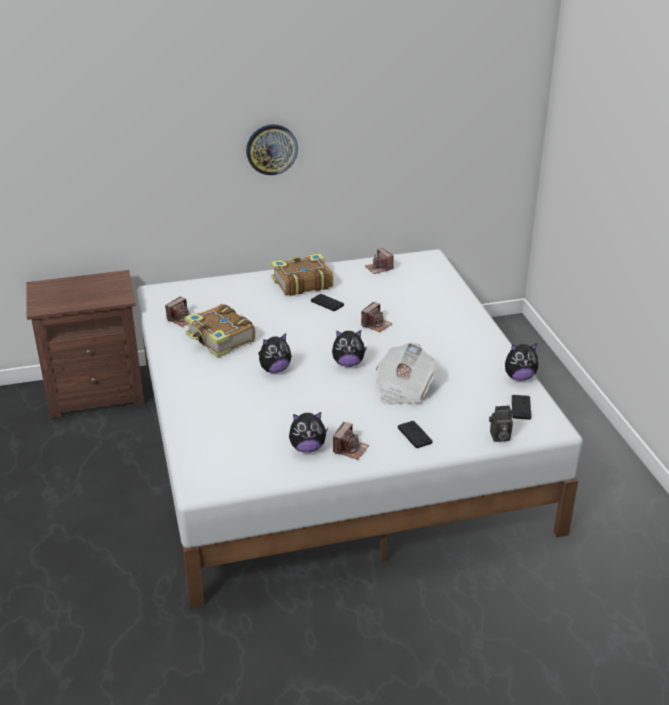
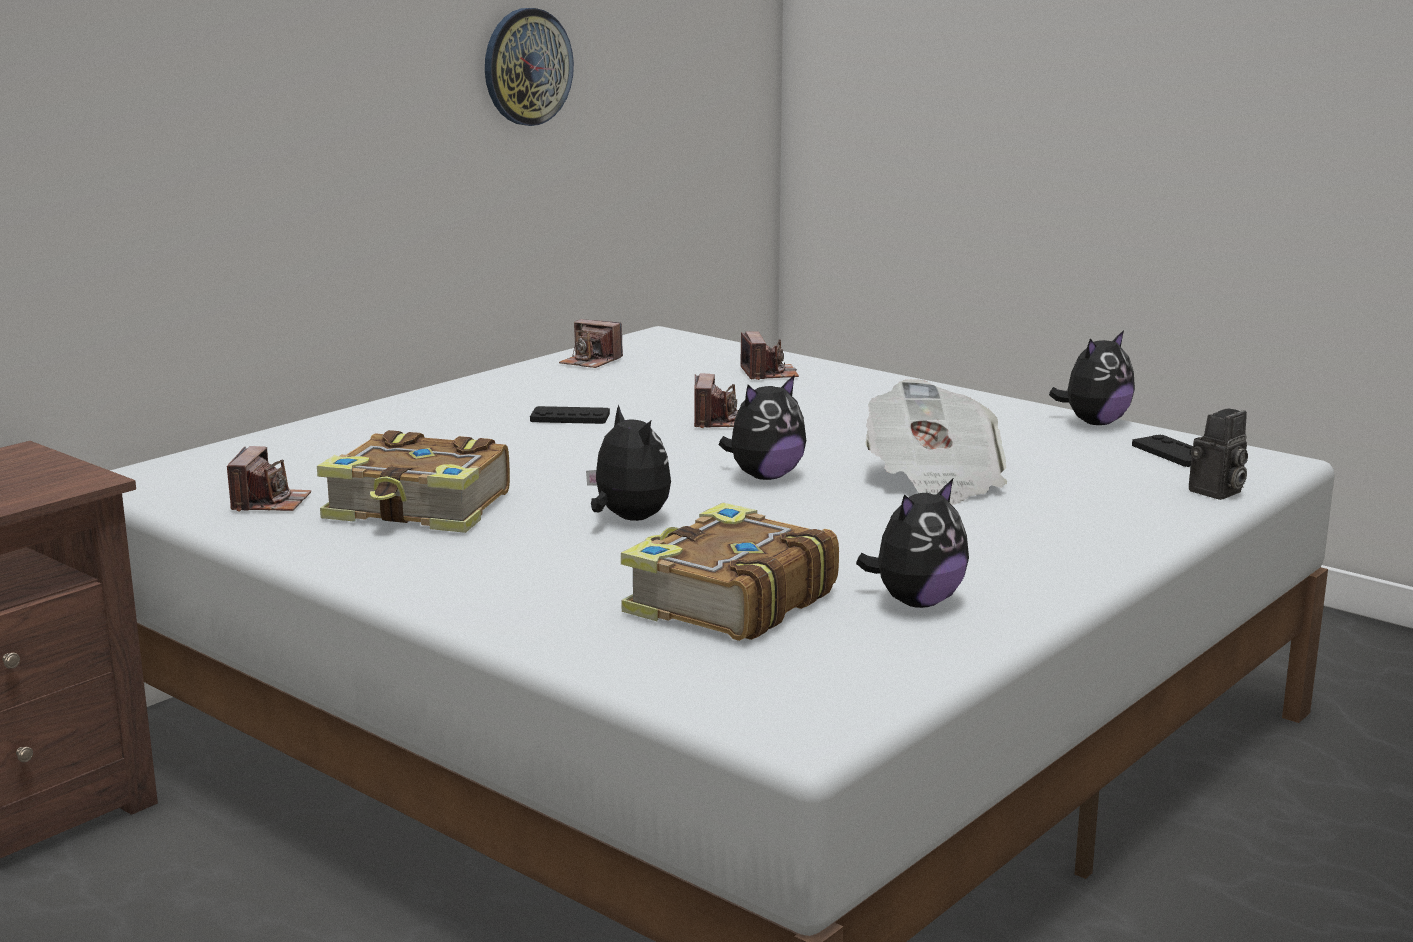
camera: 35 degrees left, 15 degrees down
(271, 149) = (340, 91): wall clock -> wall clock (527, 67)
(274, 369) = (628, 519): plush toy -> plush toy turned 60 degrees counterclockwise
(301, 283) = (465, 405): book -> book (727, 602)
(350, 449) = (1001, 579): camera -> camera (769, 374)
(414, 435) = (1077, 528): black game controller -> none

